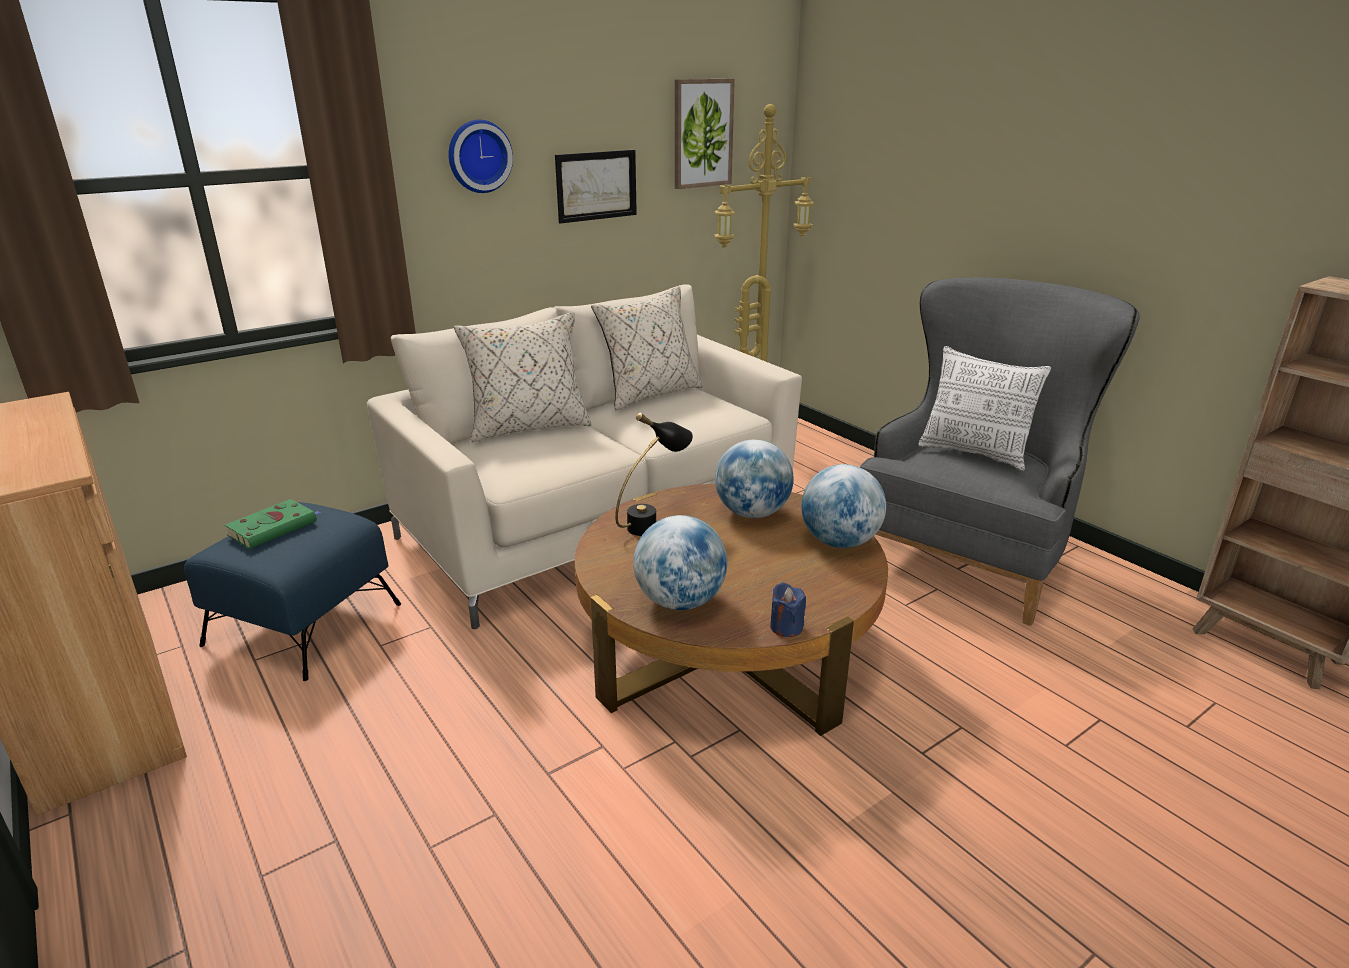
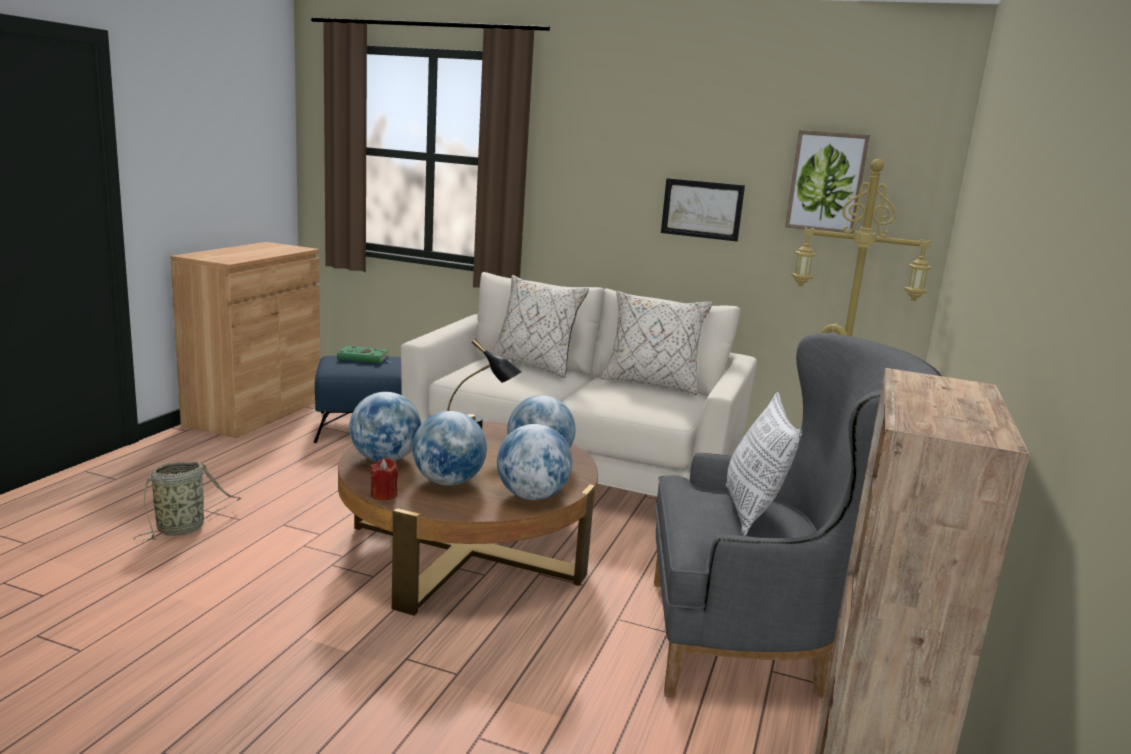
camera: 55 degrees right, 10 degrees down
(475, 883) = (184, 528): none -> basket
(478, 156) = (603, 169): wall clock -> none
(774, 578) = (448, 482): none -> globe
(786, 627) = (384, 495): blue candle -> red candle

